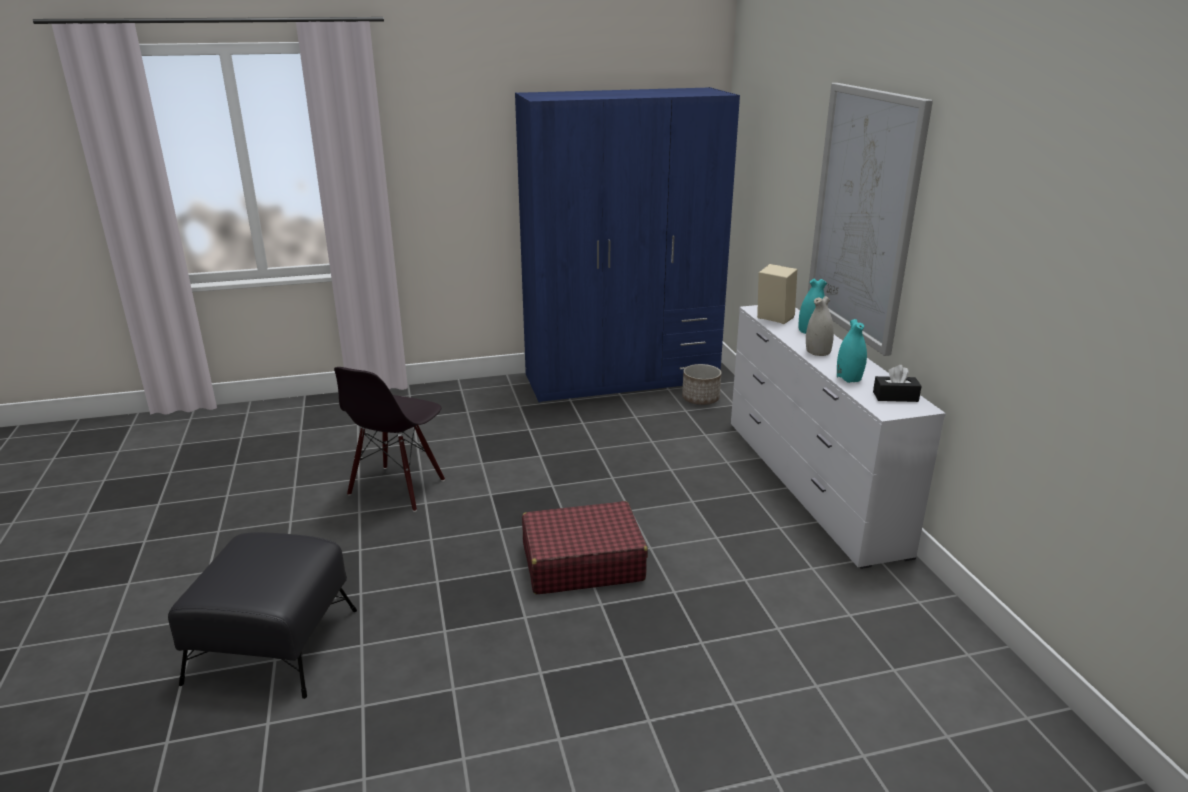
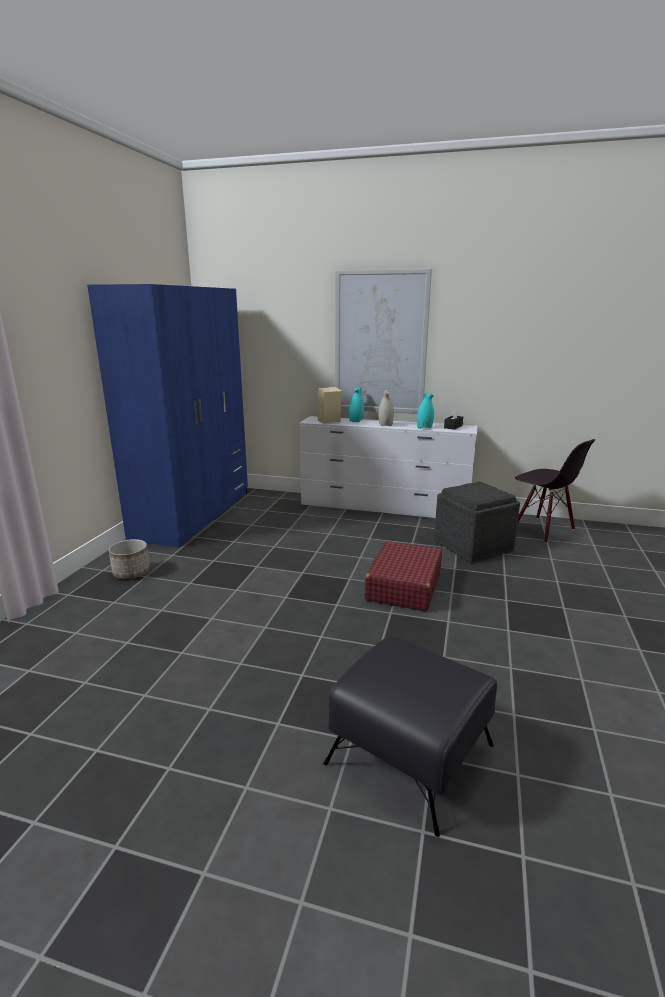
camera: 60 degrees left, 5 degrees down
(397, 488) = (225, 635): black chair -> black chair (542, 530)
(700, 399) = (259, 503): planter -> planter (131, 572)
(767, 593) = (472, 546): none -> grey ottoman

